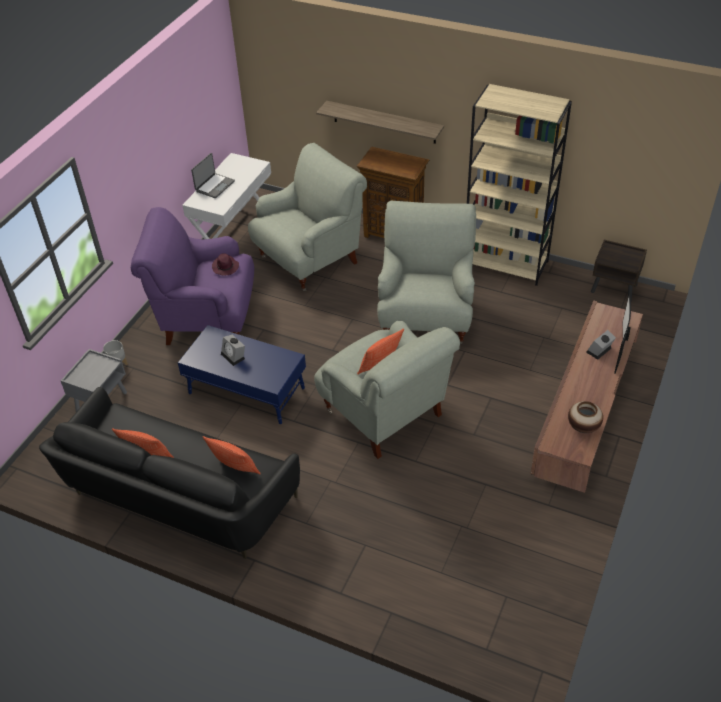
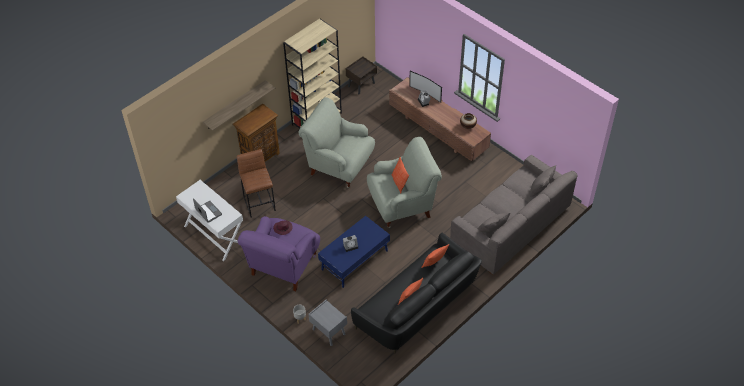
camera: 70 degrees left, 5 degrees up
(310, 259) = (259, 203): grey armchair -> brown stool
(414, 585) = (510, 226): none -> grey sofa

